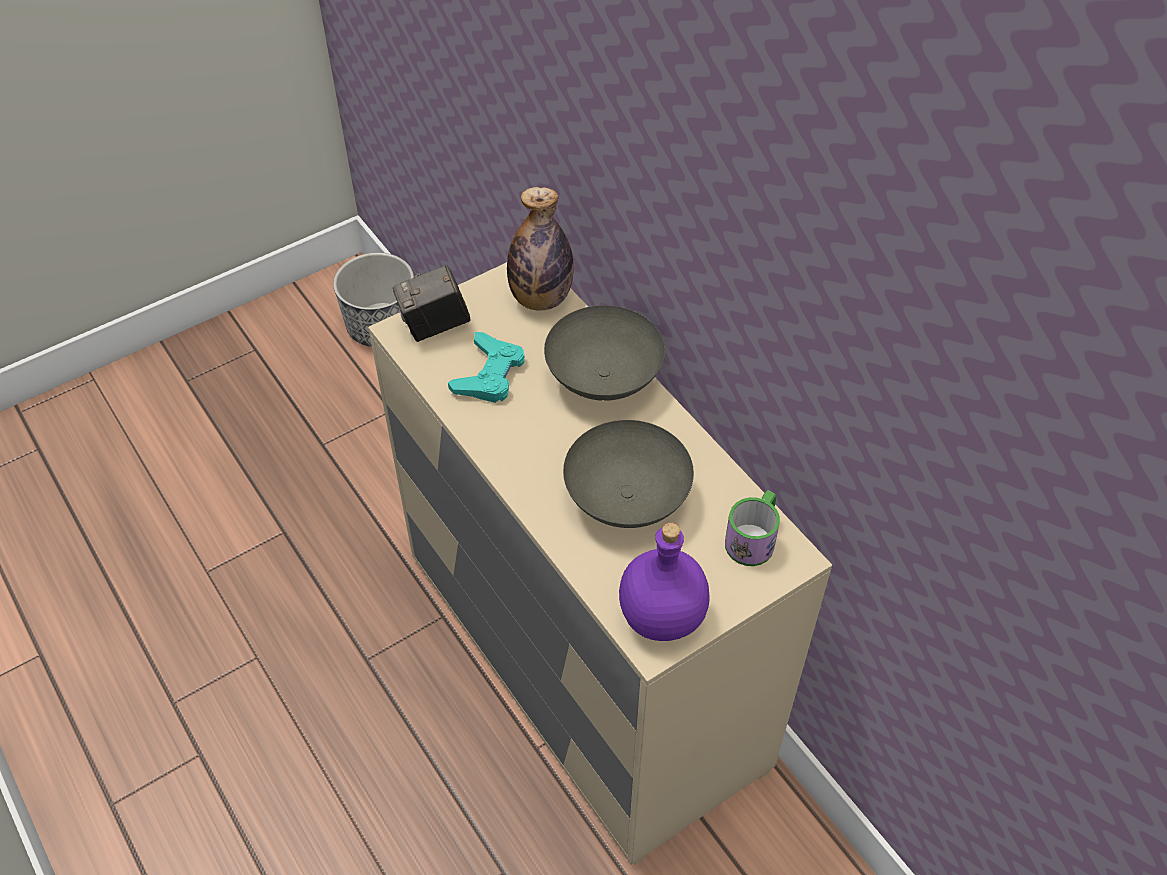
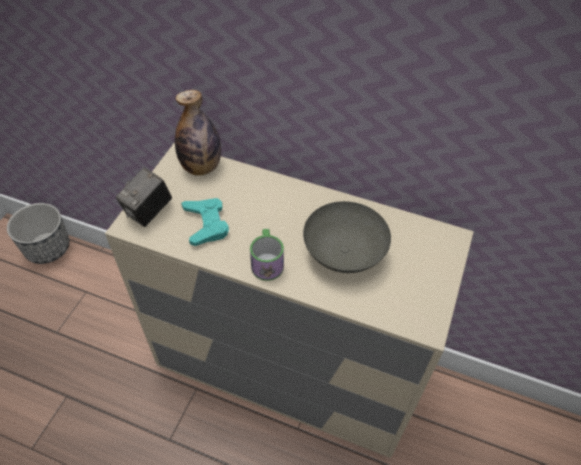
camera: 35 degrees left, 0 degrees up
(603, 377) = (273, 193): grey bowl -> none
(663, 616) = (420, 308): purple bottle -> none
(753, 538) = (426, 238): mug -> mug (267, 261)

